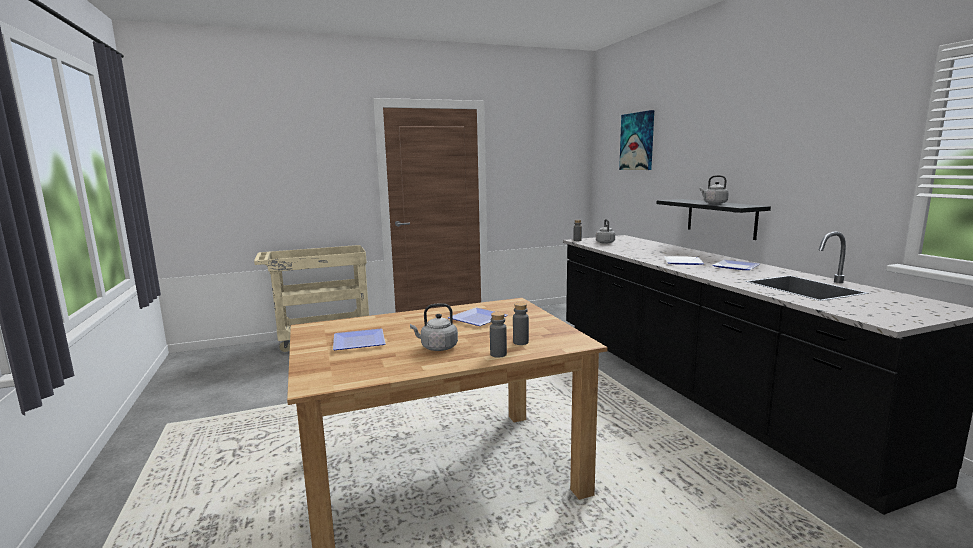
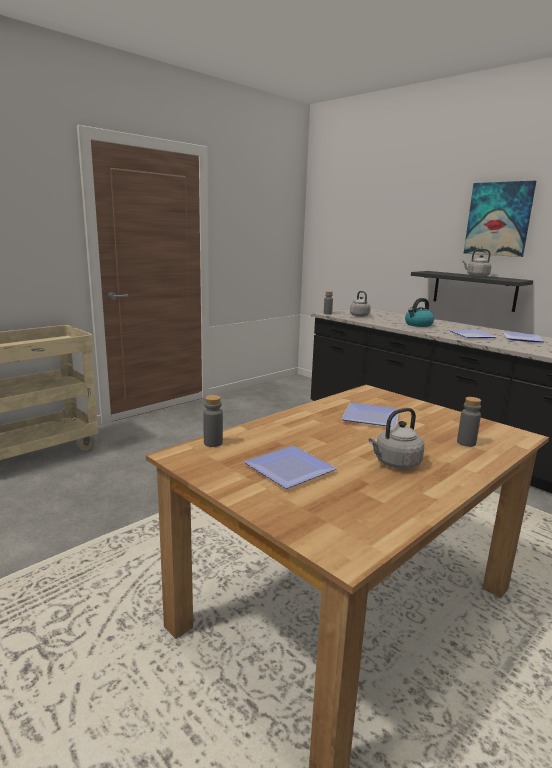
camera: 25 degrees left, 5 degrees up
(498, 354) = (473, 462): grey bottle -> grey bottle (213, 443)
(637, 141) = (369, 209): picture -> picture (498, 219)
(648, 251) = (418, 325): none -> kettle

